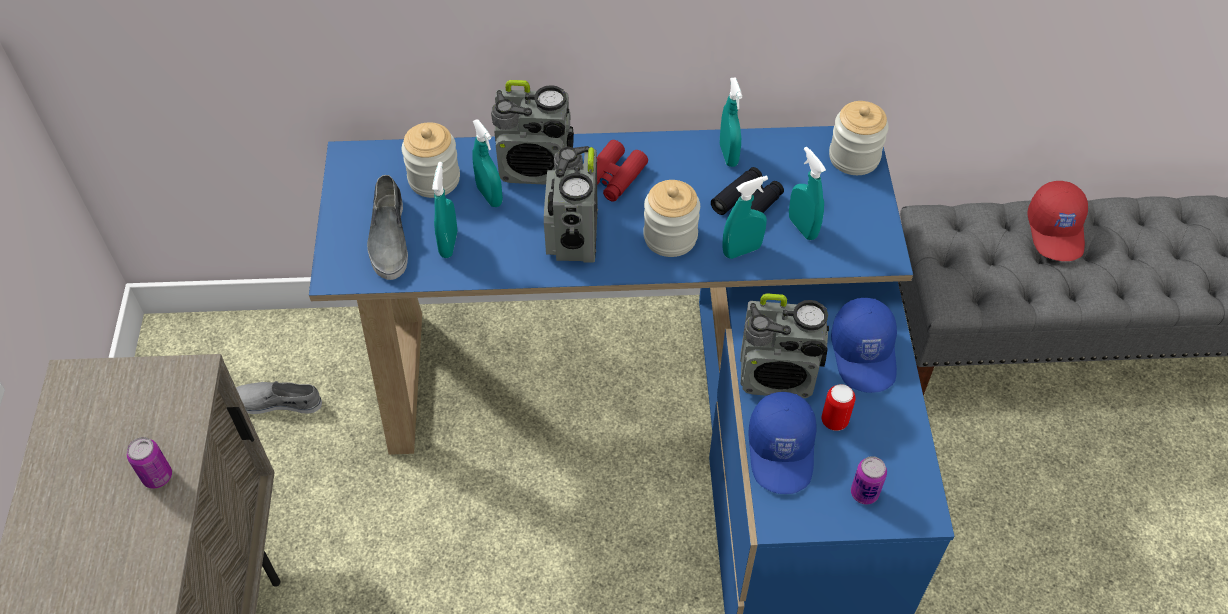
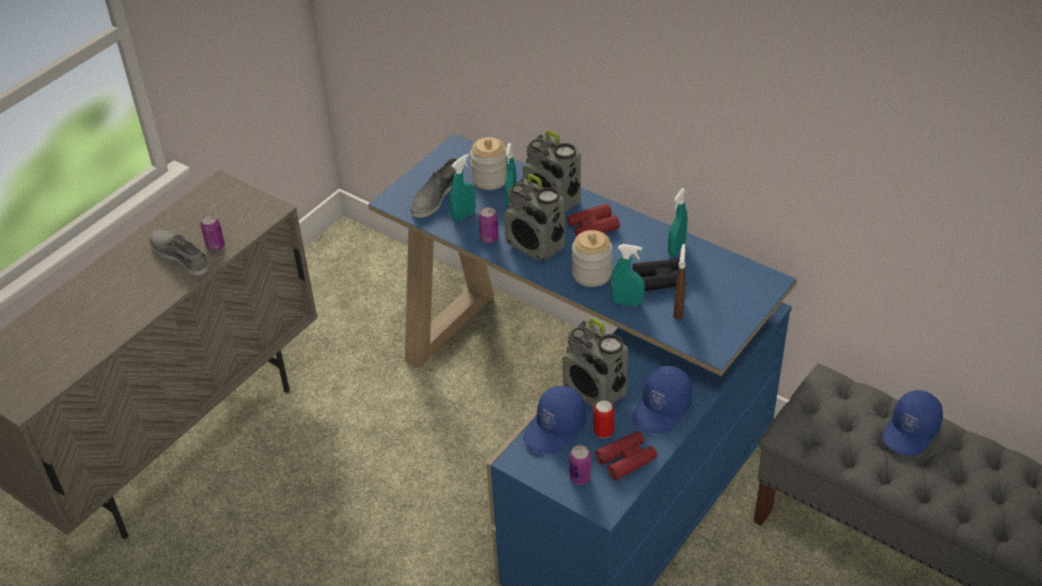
camera: 40 degrees right, 10 degrees down
(276, 402) = (370, 299): grey shoe -> grey shoe (180, 255)
(509, 257) = (489, 238): none -> can
(572, 236) = (535, 245): radio -> radio turned 90 degrees counterclockwise
(802, 227) = (678, 310): turquoise spray bottle -> brown spray bottle
(854, 157) = (757, 289): jar -> none
(888, 438) = (626, 459): none -> red binoculars
(1056, 231) = (911, 432): red cap -> blue cap

